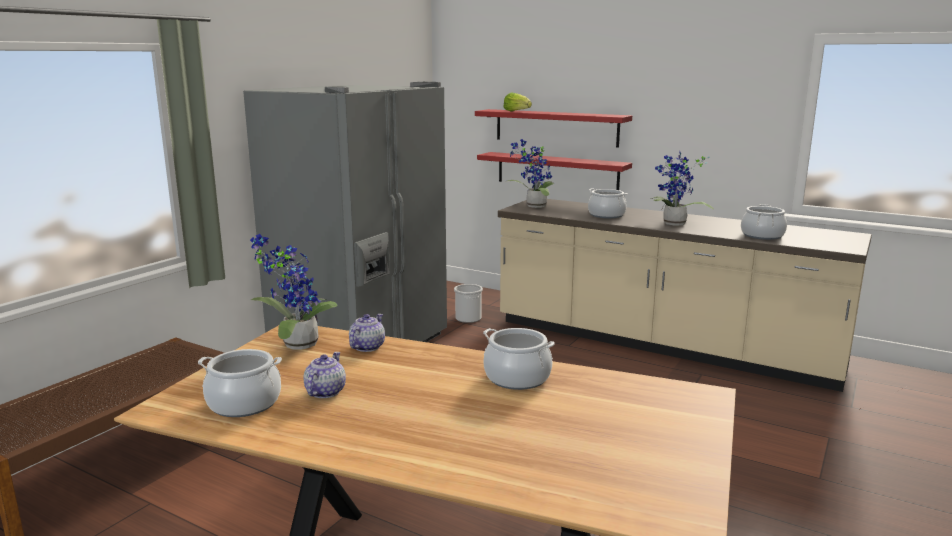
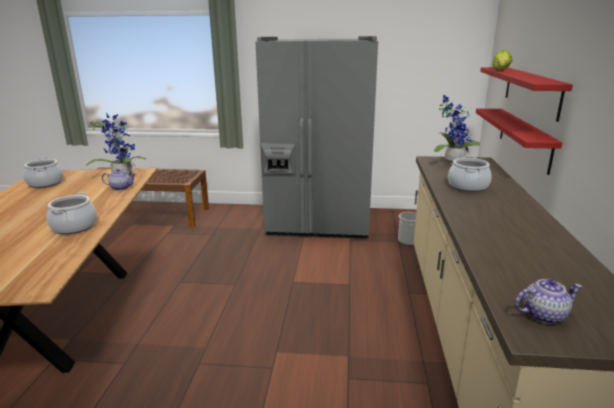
camera: 65 degrees right, 5 degrees up
(325, 392) = (57, 192): teapot -> teapot (543, 315)
(673, 224) = (481, 215): potted plant -> none
(762, 235) = (509, 265): cooking pot -> none

